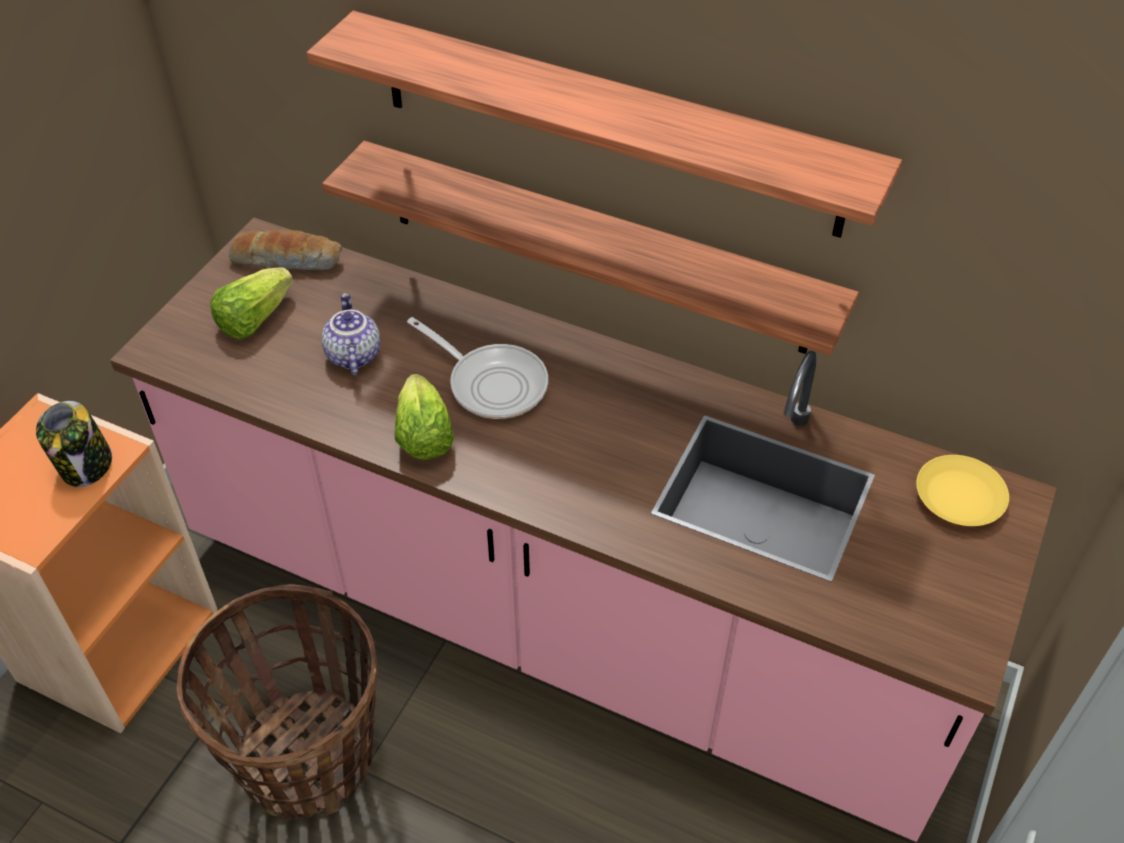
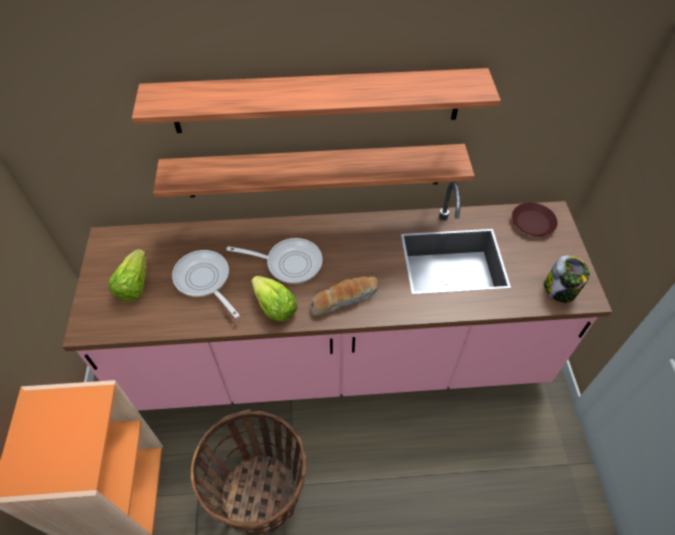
camera: 30 degrees left, 5 degrees up
(86, 466) = (84, 414): jar -> jar (560, 290)
(288, 260) = (129, 243): bread -> bread (344, 299)
(352, 355) = (204, 281): teapot -> frying pan
(958, 496) = (532, 223): yellow plate -> brown plate

